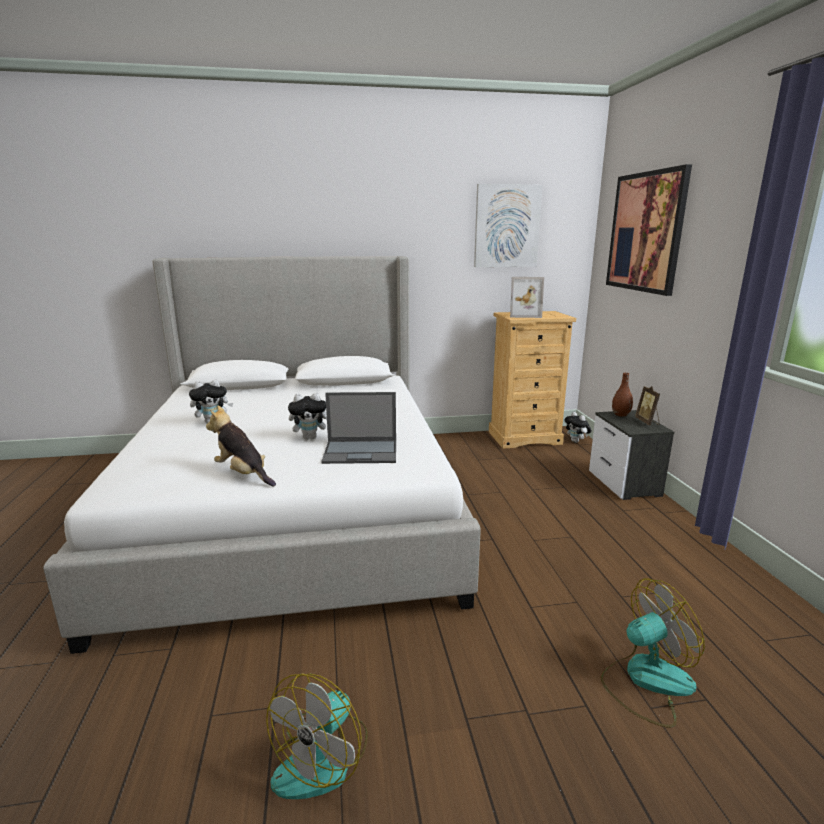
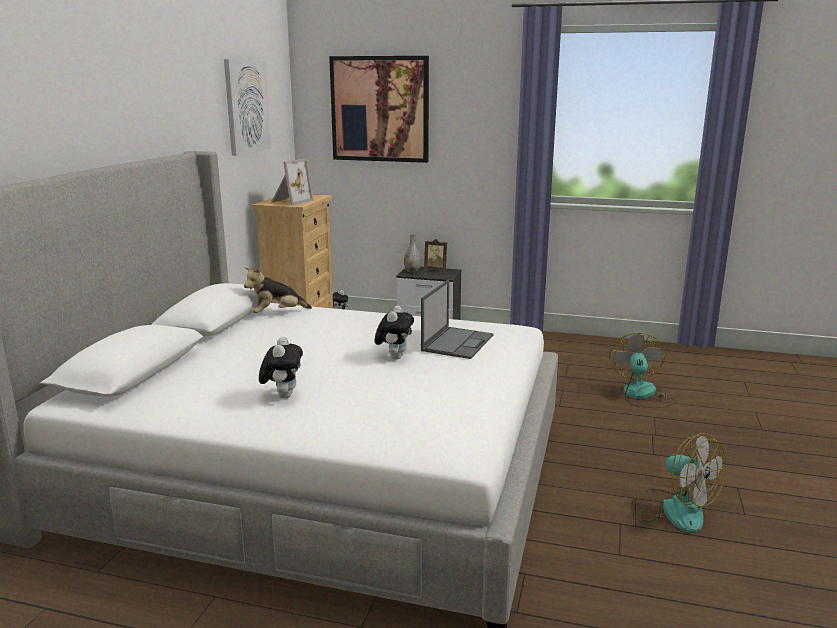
camera: 65 degrees left, 0 degrees up
(243, 474) = (466, 390): plush toy -> plush toy (277, 314)
(620, 415) = (412, 271): brown vase -> grey vase

